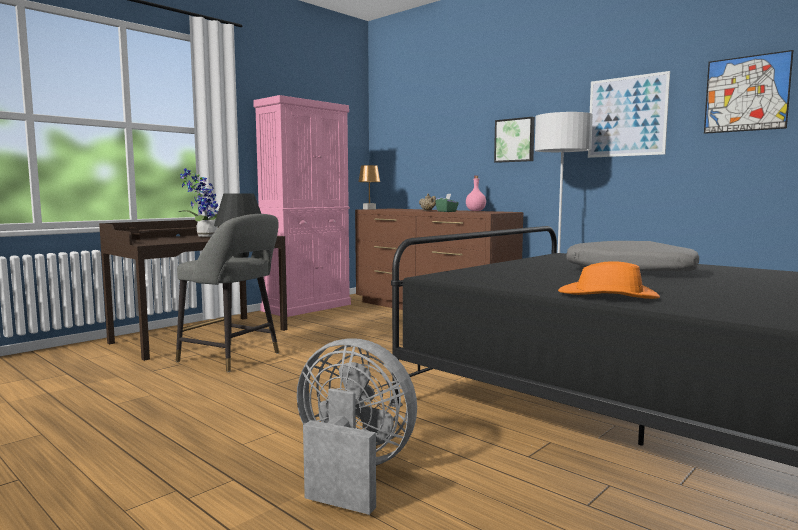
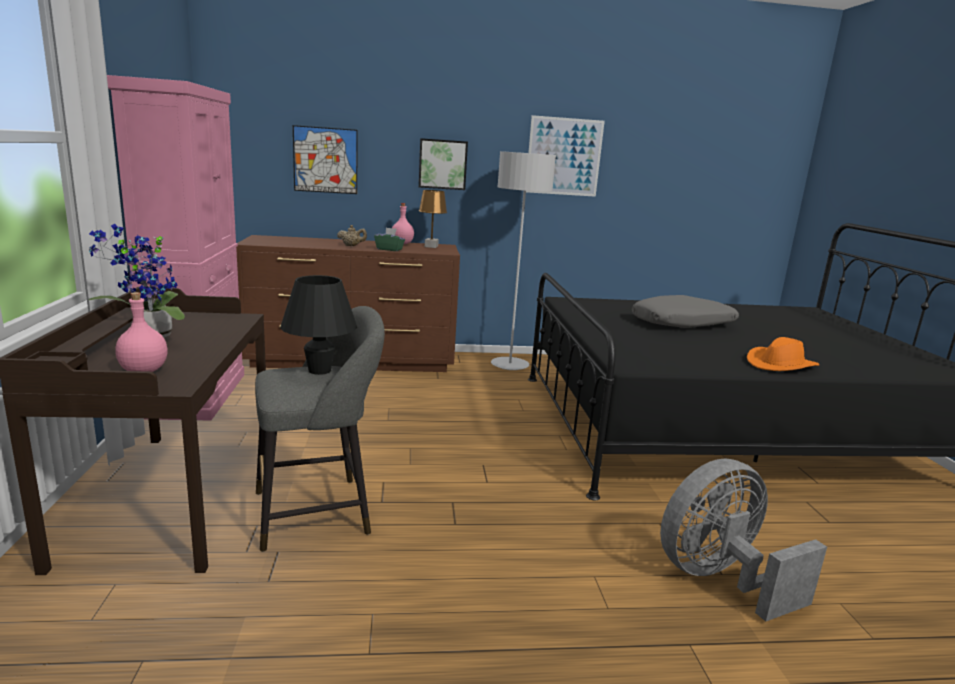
camera: 50 degrees left, 10 degrees up
(157, 241) = (143, 370): none -> pink bottle
(369, 209) = (254, 243): brown table lamp -> brown table lamp (431, 246)
(746, 94) = (659, 153): picture -> picture (325, 160)

